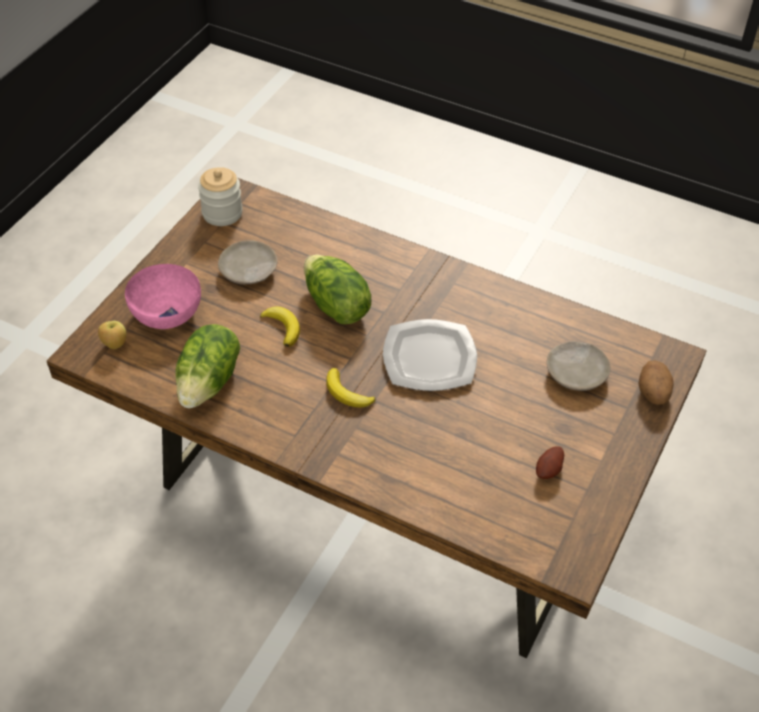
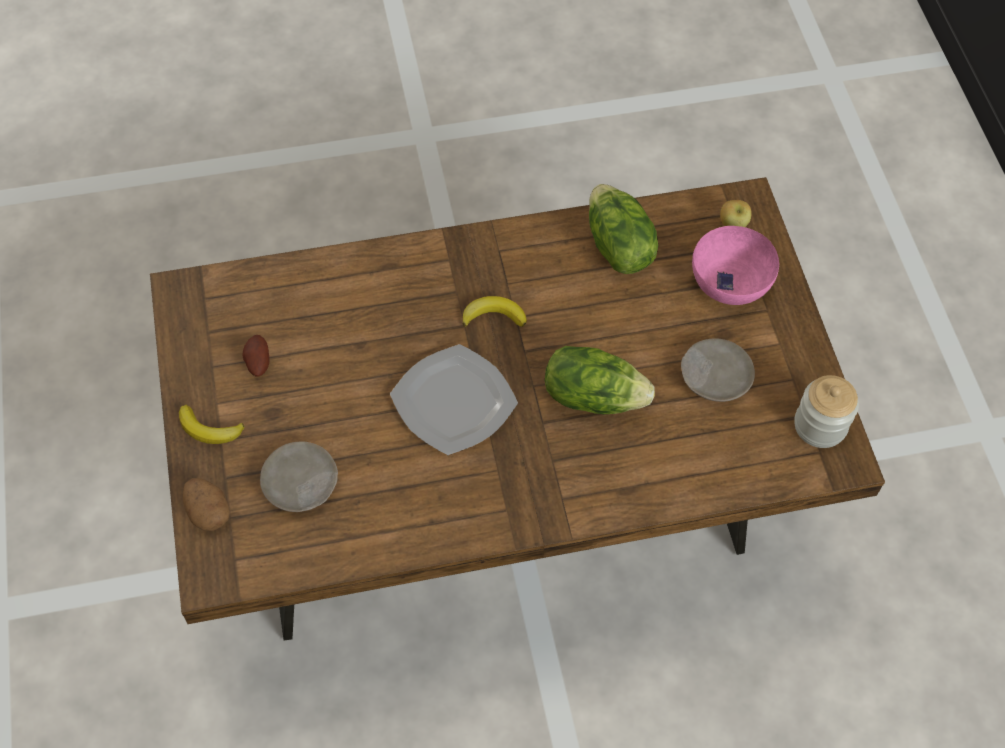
camera: 140 degrees right, 10 degrees up
(283, 327) = (615, 340): banana -> banana (209, 429)

